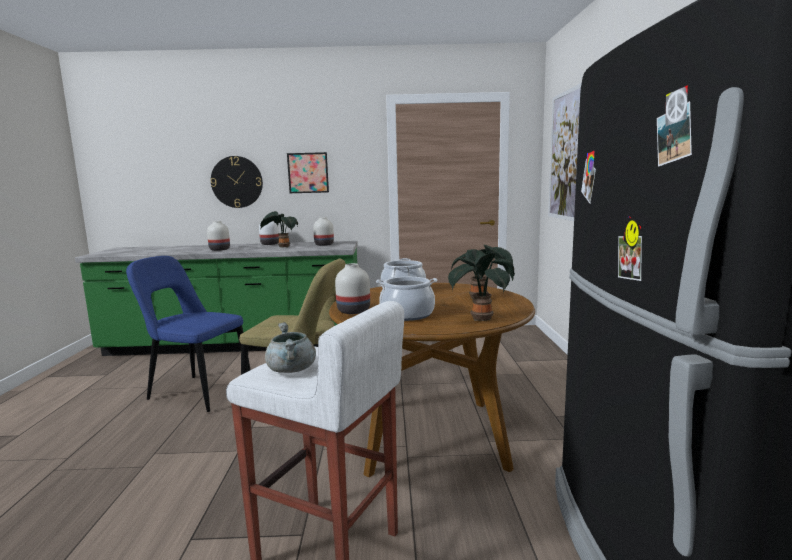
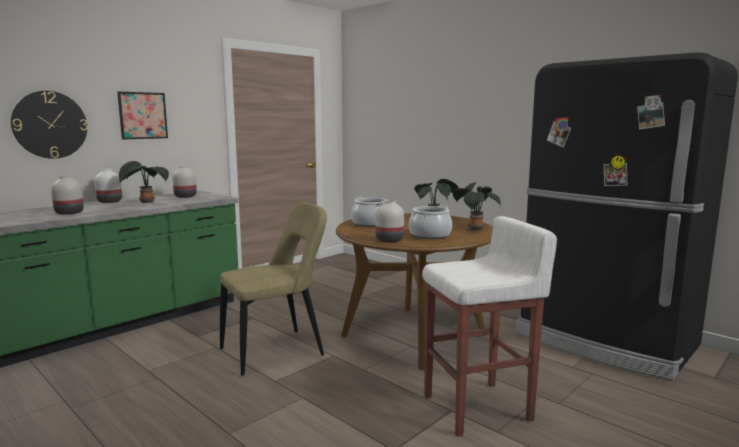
camera: 45 degrees left, 0 degrees up
(197, 392) = (147, 382): blue chair -> none
(292, 370) = (475, 274): grey cooking pot -> none
(566, 156) = (386, 109): picture -> none

